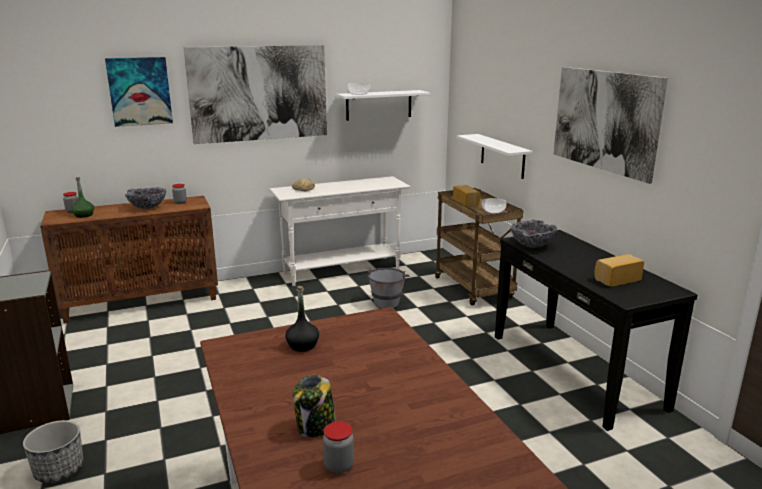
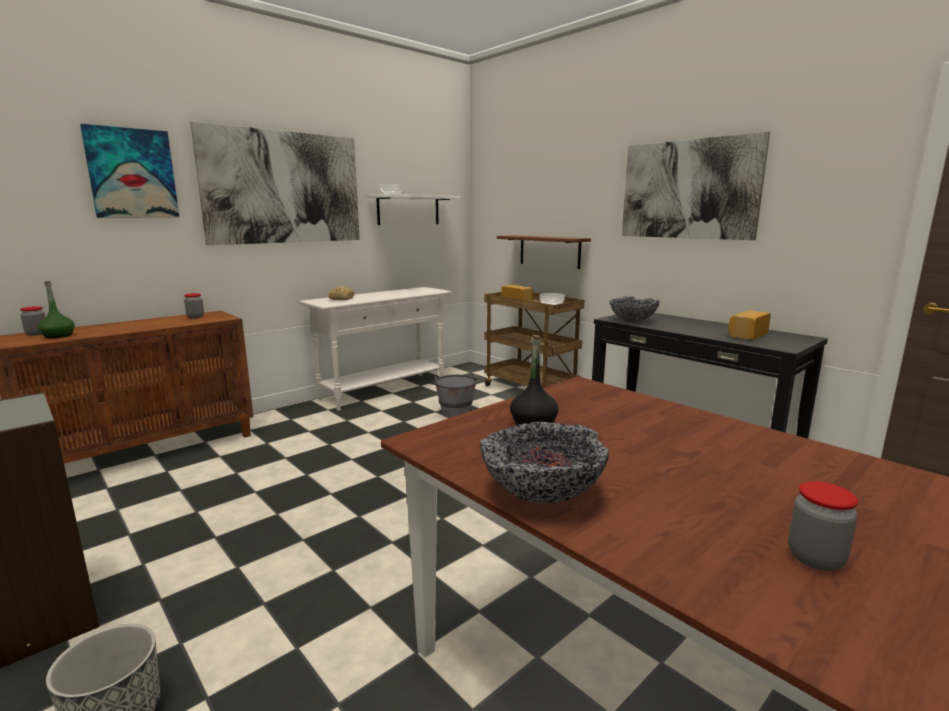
camera: 20 degrees left, 5 degrees down
(147, 207) = (152, 323): bowl -> bowl (541, 494)
(315, 427) = (698, 513): jar -> none
(502, 156) = (549, 251): white shelf -> brown shelf

